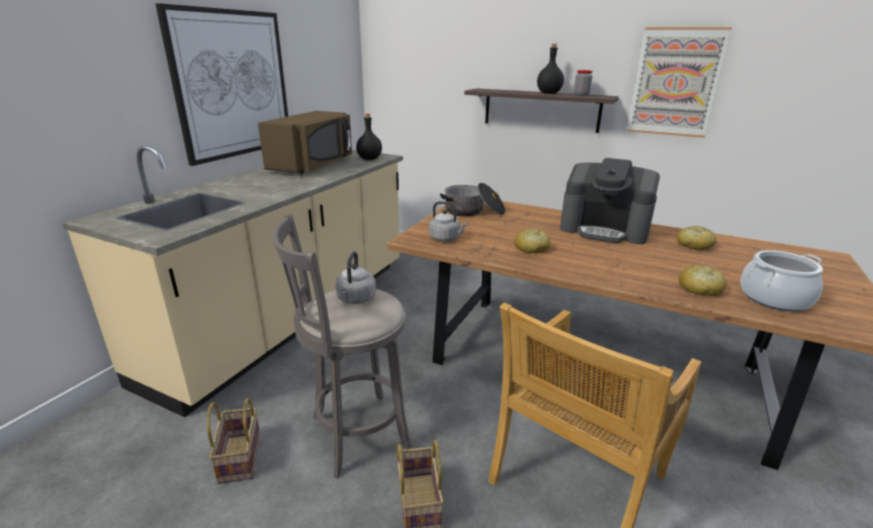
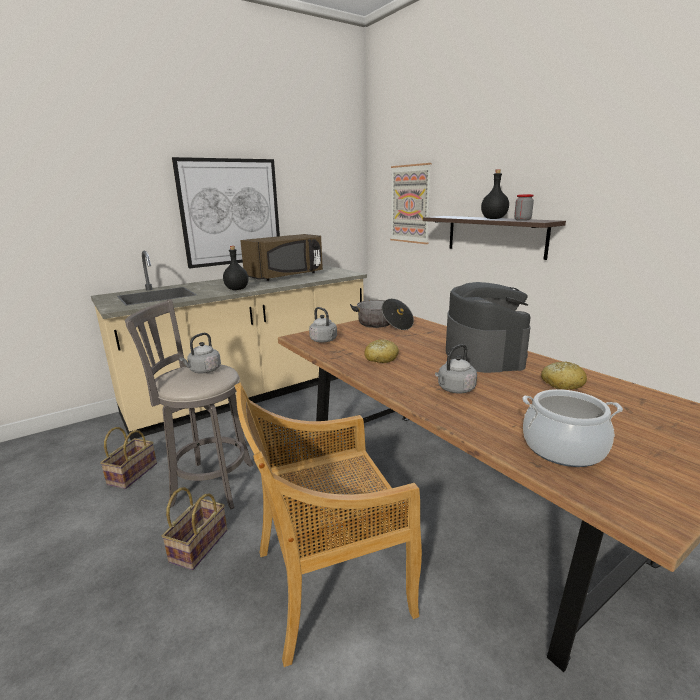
camera: 30 degrees right, 5 degrees down
(370, 159) = (335, 274): black bottle -> black bottle (237, 289)
(604, 229) = (483, 355): coffee machine -> coffee machine turned 150 degrees counterclockwise
(636, 266) = (454, 389): none -> grey kettle
(675, 82) = (625, 204): picture -> picture (410, 204)
(699, 289) = (487, 420): bread -> none

